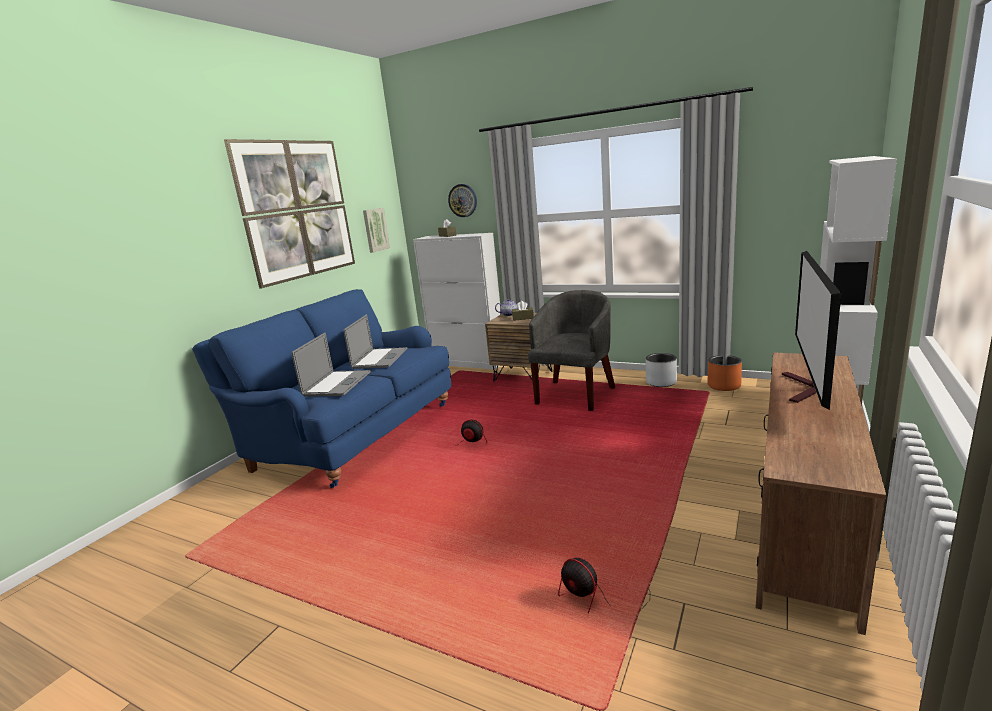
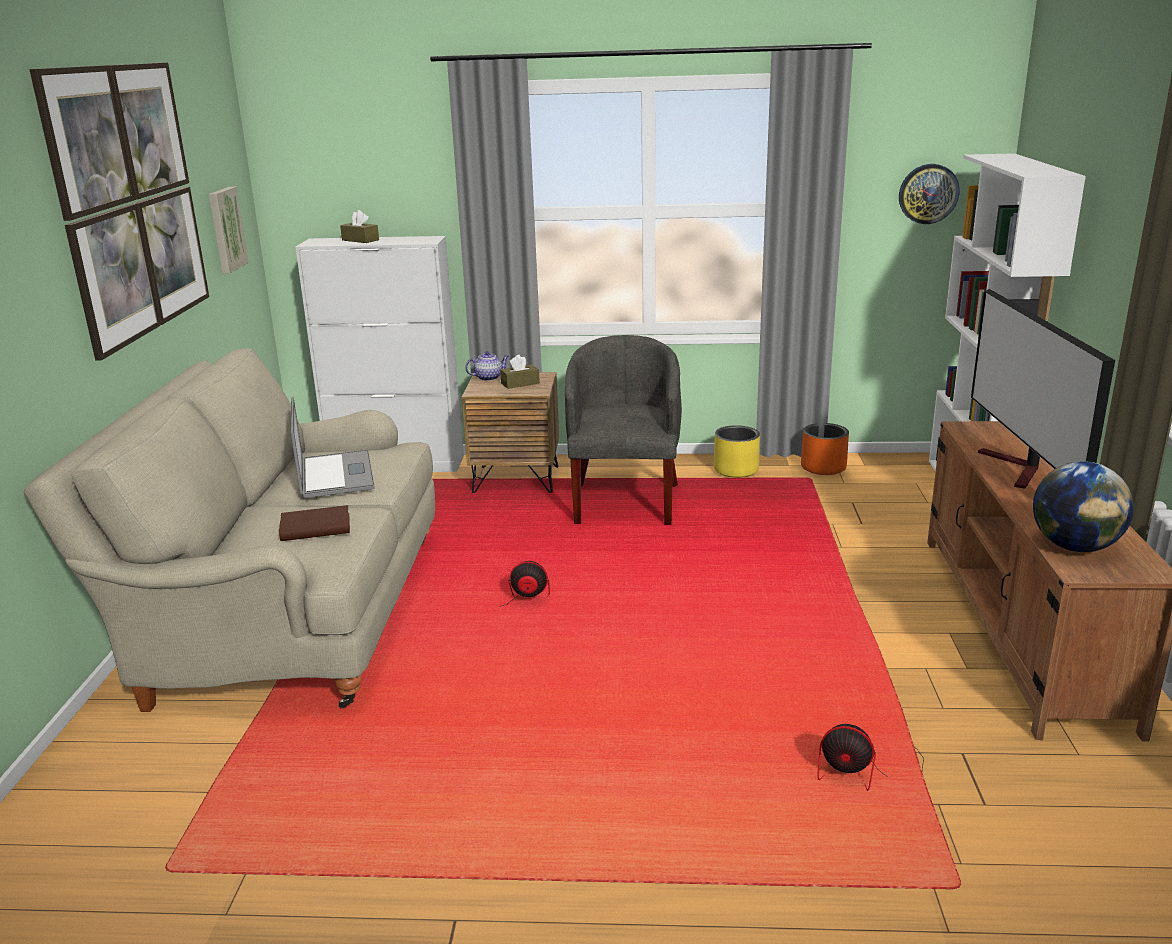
camera: 25 degrees left, 5 degrees up
(337, 384) = (315, 528): laptop -> brown book
(350, 434) = (286, 615): blue sofa -> beige sofa
(463, 200) = (386, 177): wall clock -> wall clock (928, 193)
(661, 382) = (736, 470): grey planter -> yellow planter
(800, 450) = (1075, 547): none -> globe

